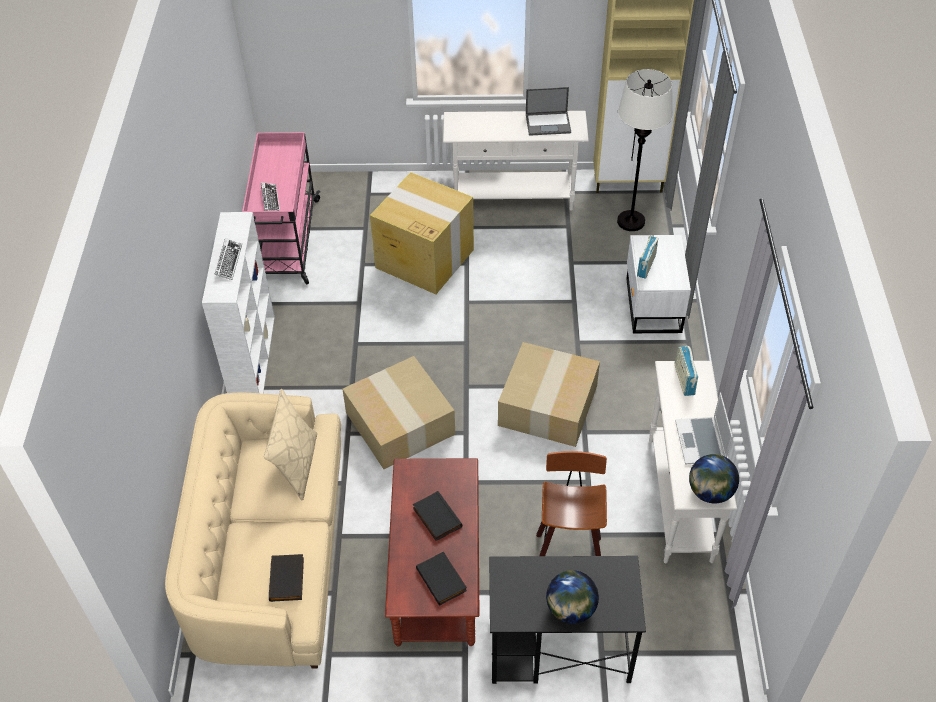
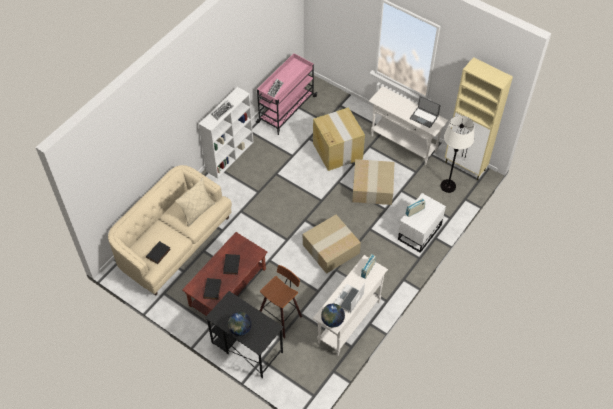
camera: 35 degrees right, 5 degrees up
(398, 423) = (264, 219): cardboard box -> cardboard box (372, 187)

